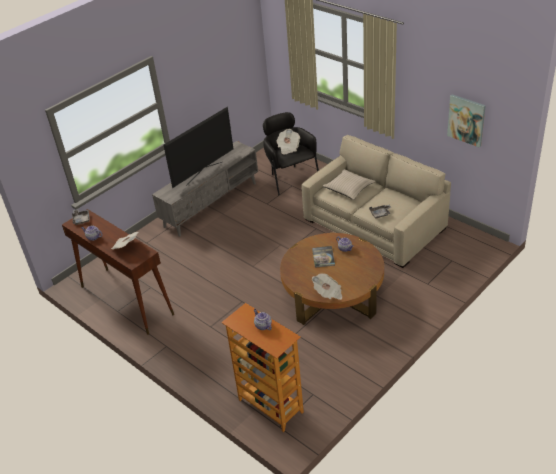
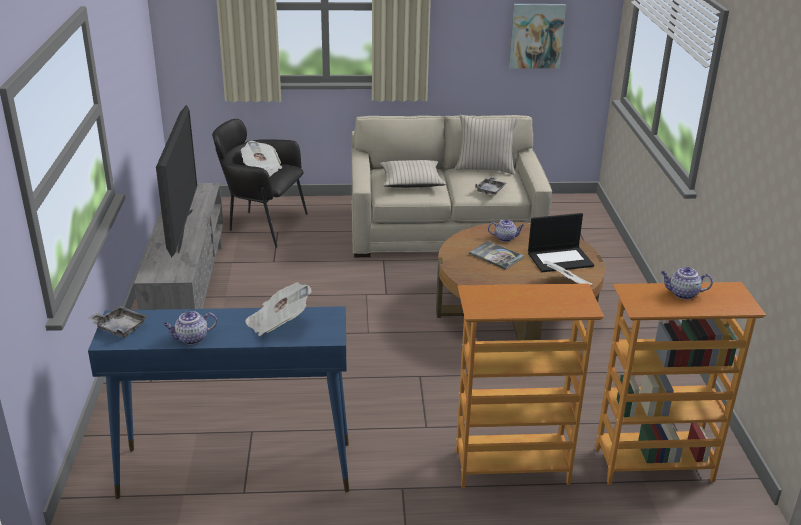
camera: 50 degrees left, 10 degrees down
(126, 300) = (235, 470): brown console table -> blue console table
(214, 366) = (511, 468): none -> bookcase
(351, 276) = (560, 259): none -> laptop
(402, 197) = (485, 168): none -> beige pillow

